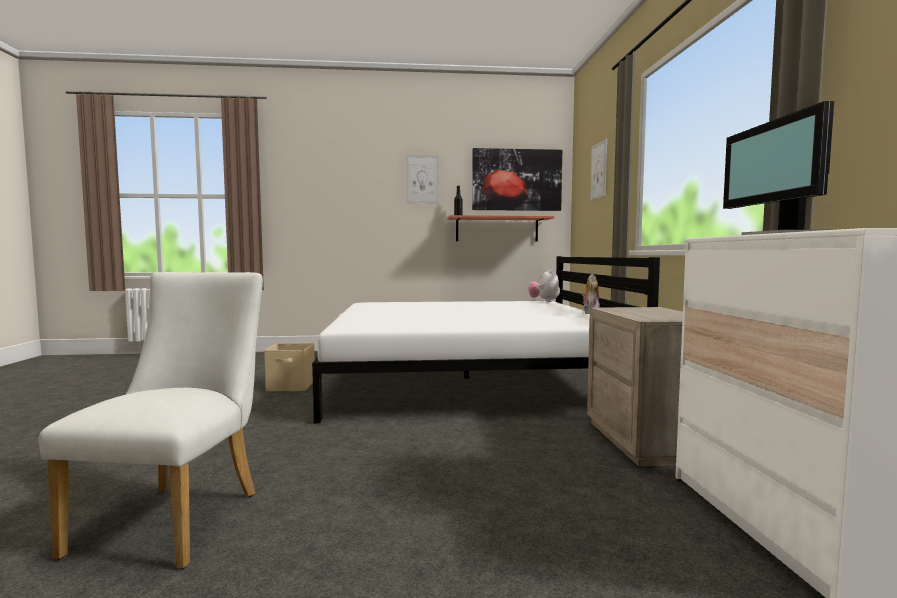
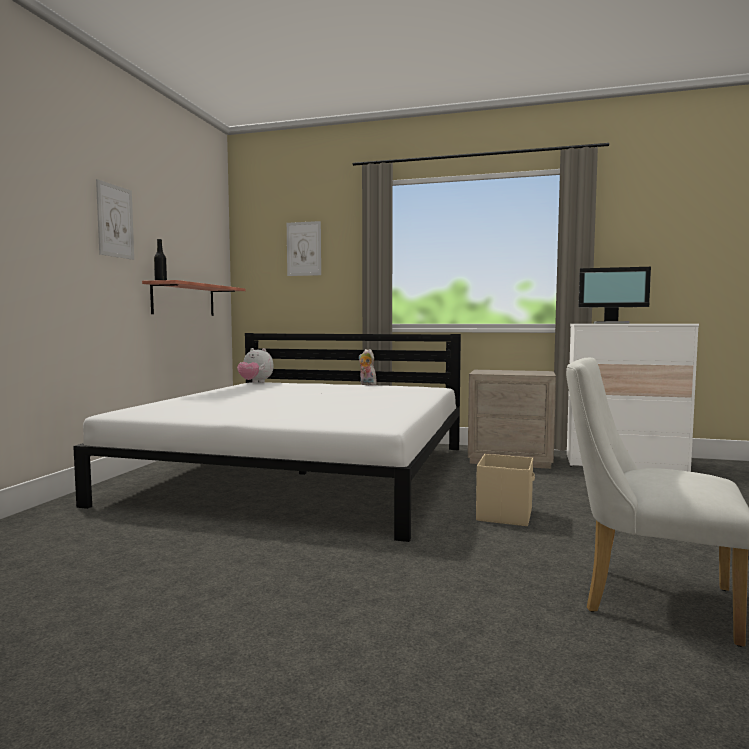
camera: 70 degrees left, 0 degrees up
(291, 386) = (221, 549): beige storage box -> beige storage box (505, 514)
(516, 180) = (196, 241): picture -> none

